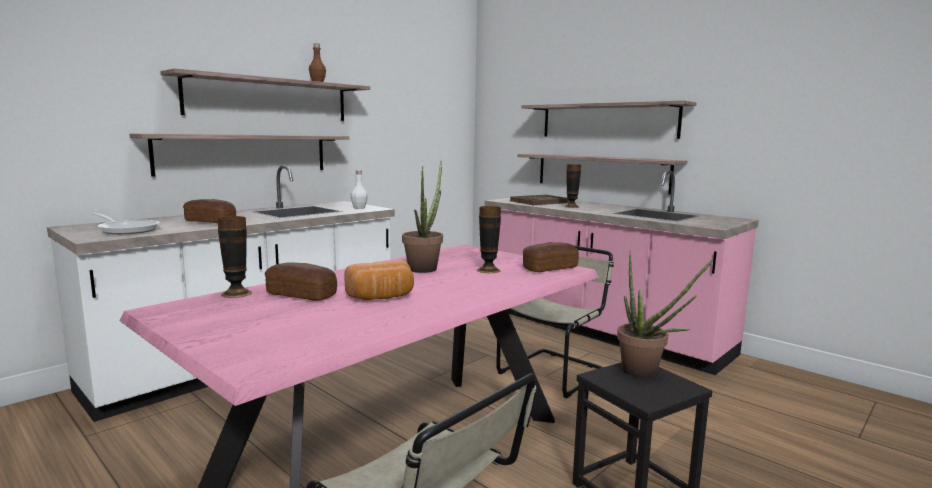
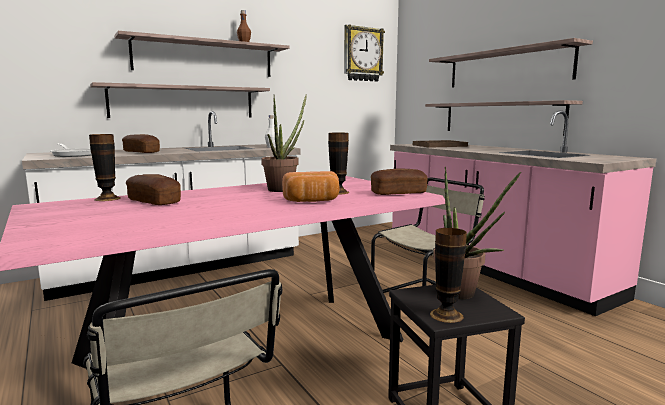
camera: 15 degrees right, 0 degrees up
(381, 297) = (214, 206): bread -> bread (312, 201)
(441, 94) = (362, 54): none -> wall clock
(571, 206) = (464, 148): vase -> vase (446, 315)

